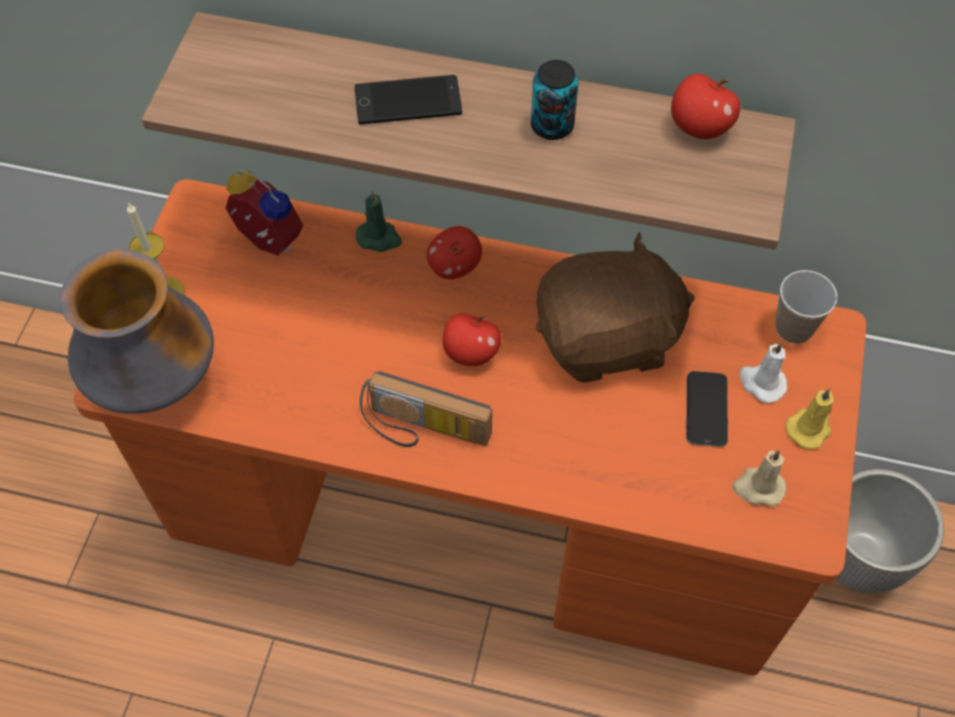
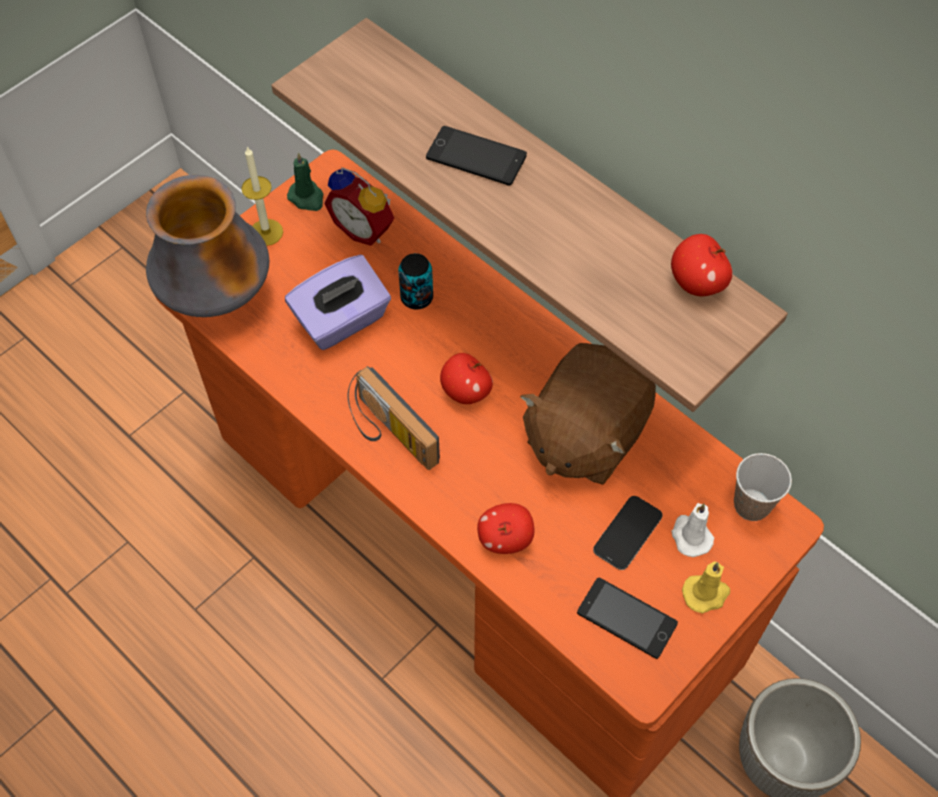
camera: 30 degrees right, 0 degrees up
(266, 243) = (365, 228): alarm clock -> alarm clock turned 150 degrees clockwise
(303, 344) = (342, 321): none -> purple tissue box
(379, 238) = (455, 265): green candle -> green candle (307, 198)
(454, 267) = (499, 316): apple -> apple (505, 539)
(552, 126) = (575, 227): can -> can (416, 298)
(607, 340) = (584, 435): brown plush toy -> brown plush toy turned 105 degrees clockwise
(758, 488) = (626, 618): beige candle -> phone

